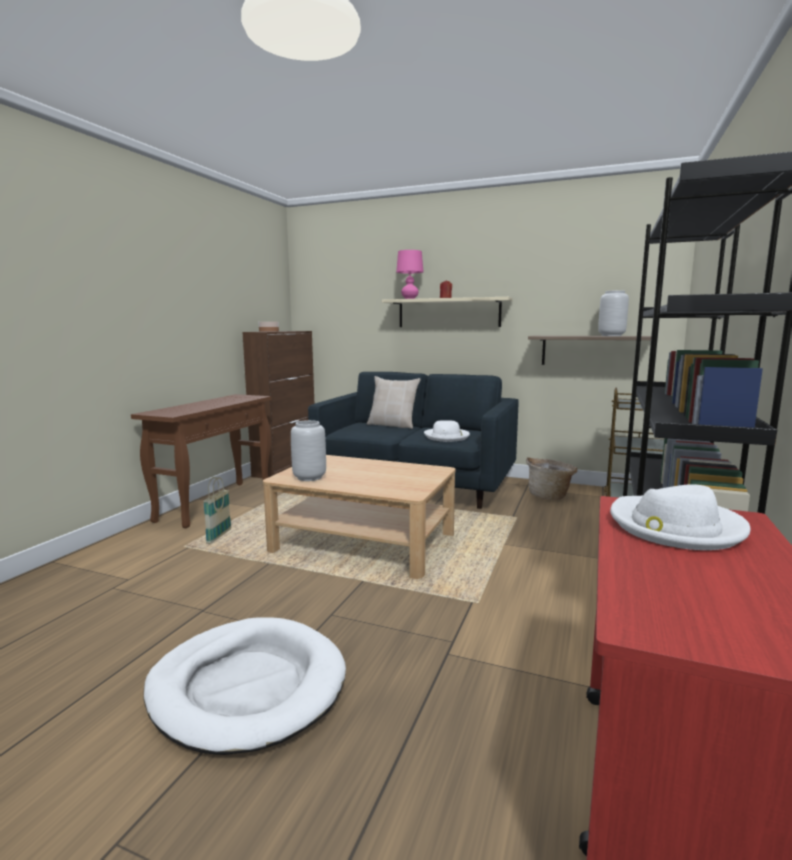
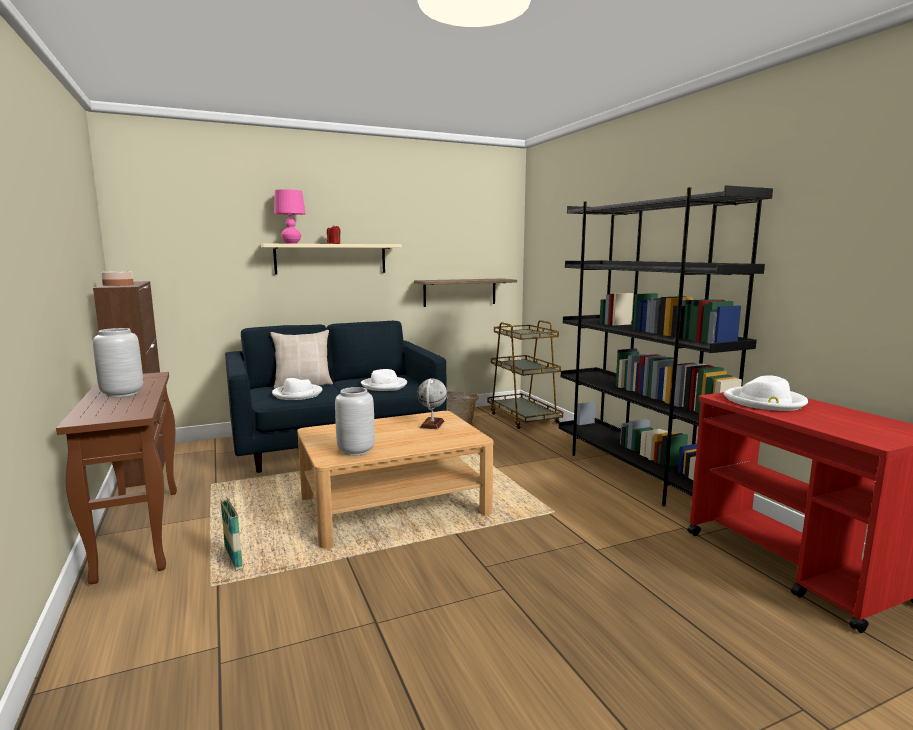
camera: 45 degrees left, 0 degrees up
(247, 687) = (536, 643): white dog bed -> none
(370, 431) = (297, 394): none -> white hat
(410, 474) = (432, 424): none -> globe
(611, 336) = (481, 279): grey vase -> grey vase (121, 394)

